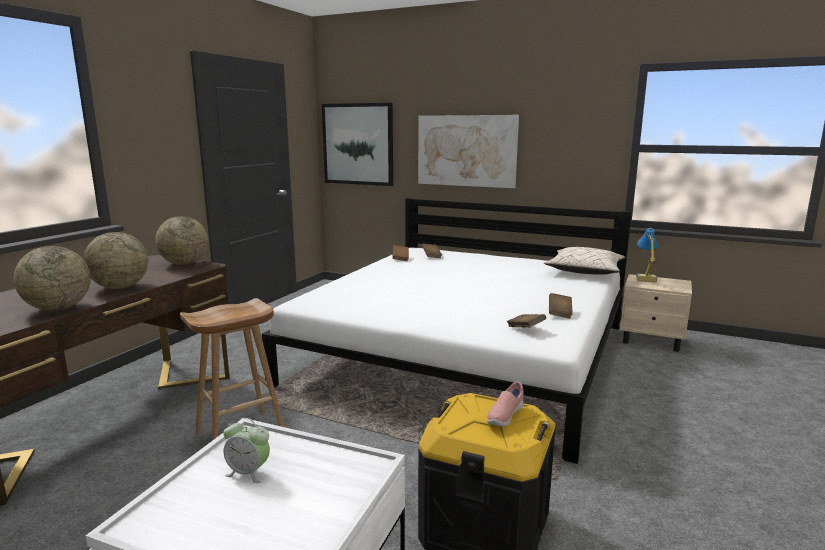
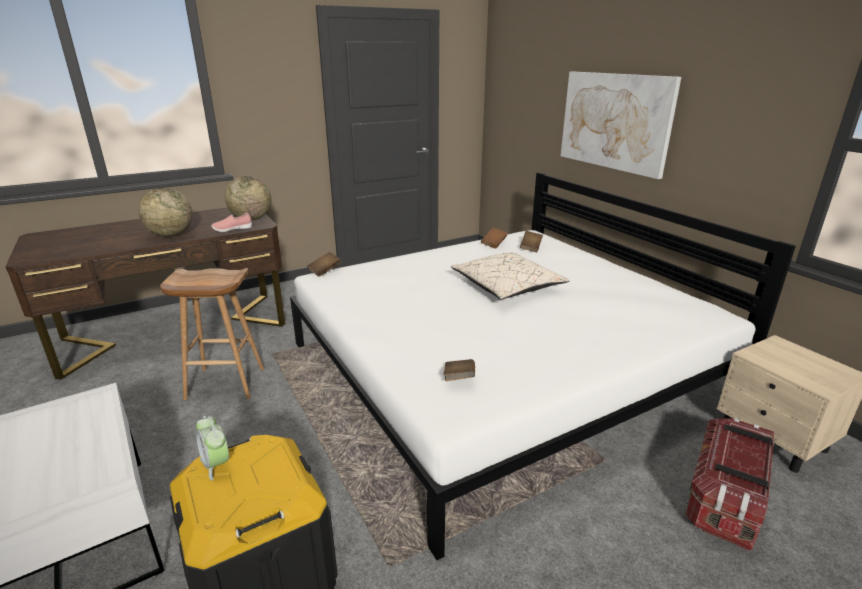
camera: 35 degrees right, 10 degrees up
(58, 308) = (105, 246): globe -> none
(248, 472) = (43, 437): alarm clock -> alarm clock (216, 464)
(358, 144) = (514, 102): picture -> none
(504, 416) = (258, 483): pink shoe -> pink shoe (232, 230)
(559, 313) = (536, 371): brown book -> brown book (325, 271)
(584, 271) = (684, 316): beige pillow -> beige pillow (507, 287)
(645, 279) = (785, 351): table lamp -> none
(666, 373) = (724, 498): none -> storage box

